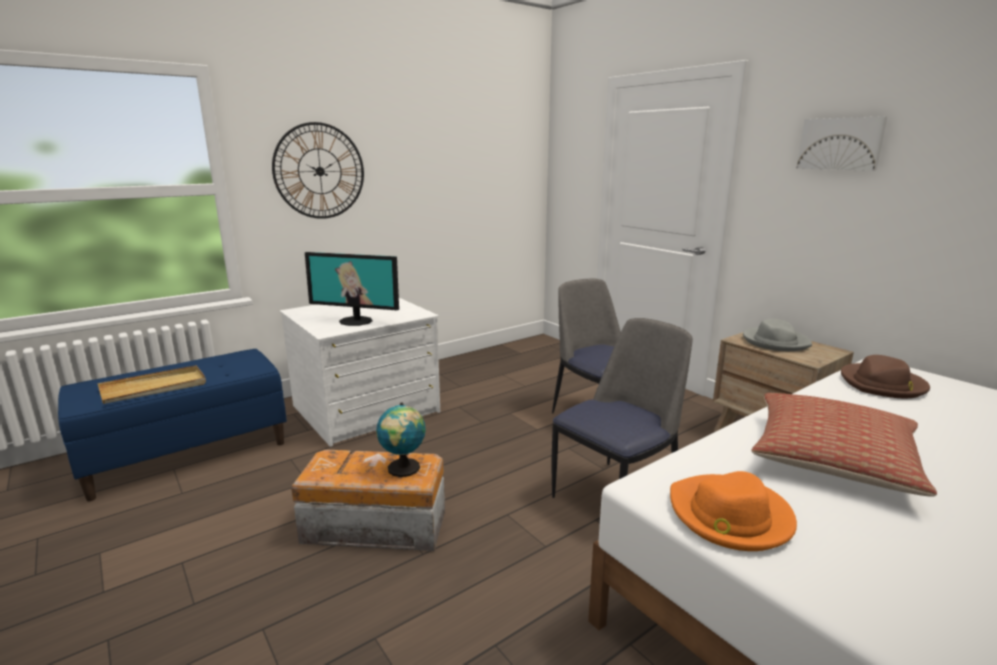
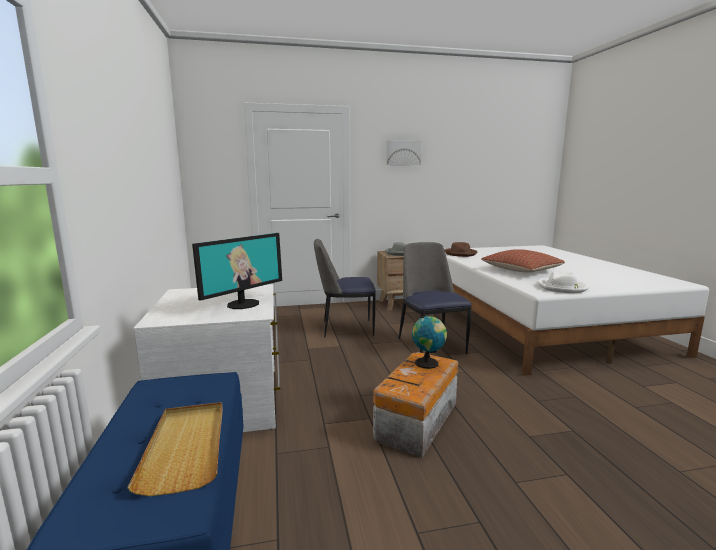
camera: 65 degrees left, 5 degrees down
(319, 171) = (106, 160): wall clock -> none
(729, 516) = (562, 287): orange hat -> white hat

